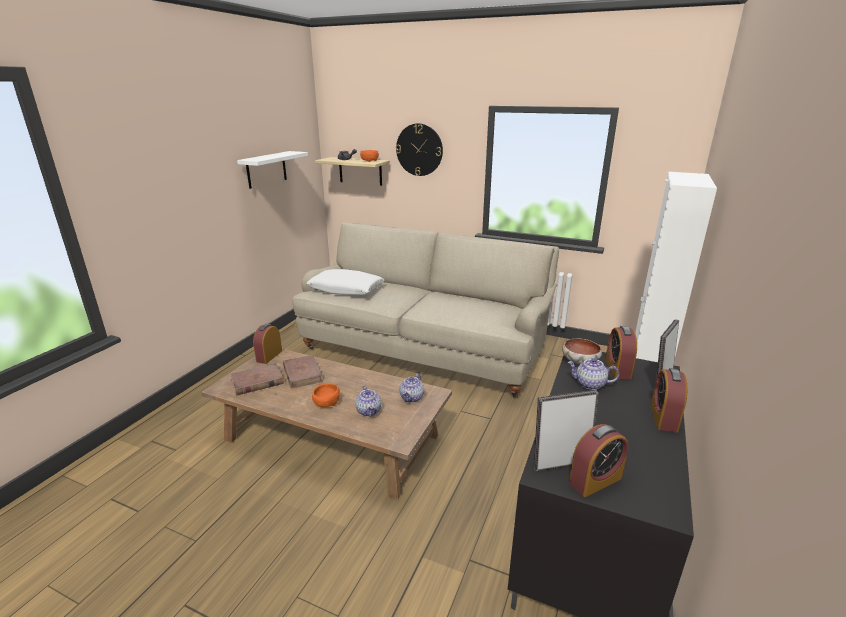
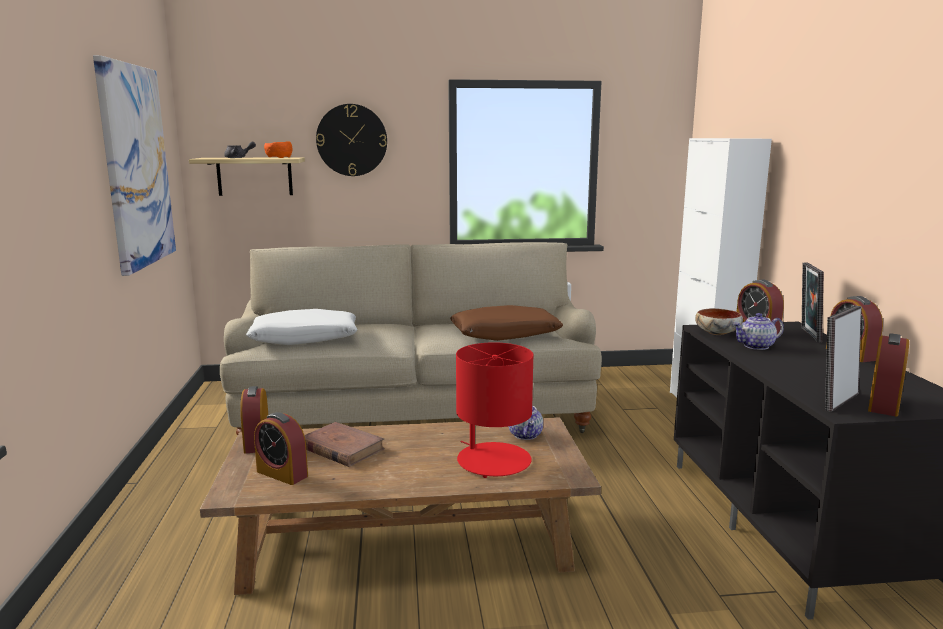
camera: 30 degrees left, 10 degrees down
(257, 382) = (282, 474): brown book -> alarm clock
(266, 169) = (136, 166): white shelf -> picture
(326, 402) = (423, 468): orange bowl -> none
(369, 411) = (493, 461): teapot -> red table lamp
(469, 313) = (505, 334): none -> brown pillow

